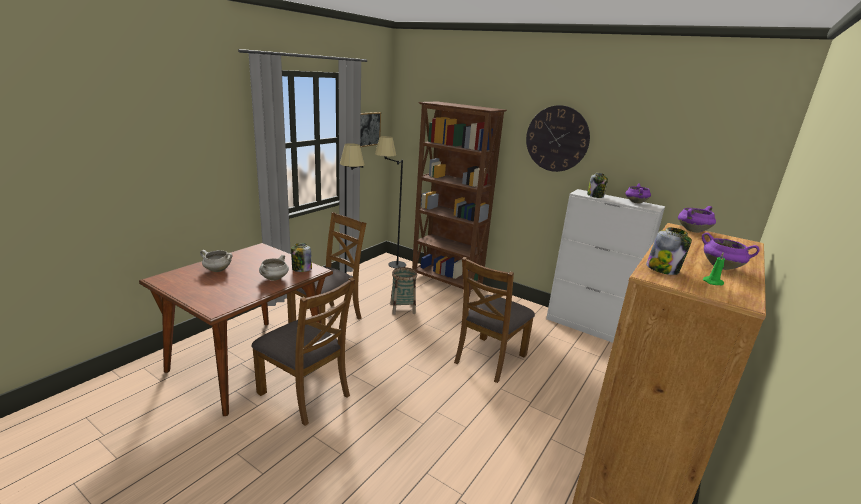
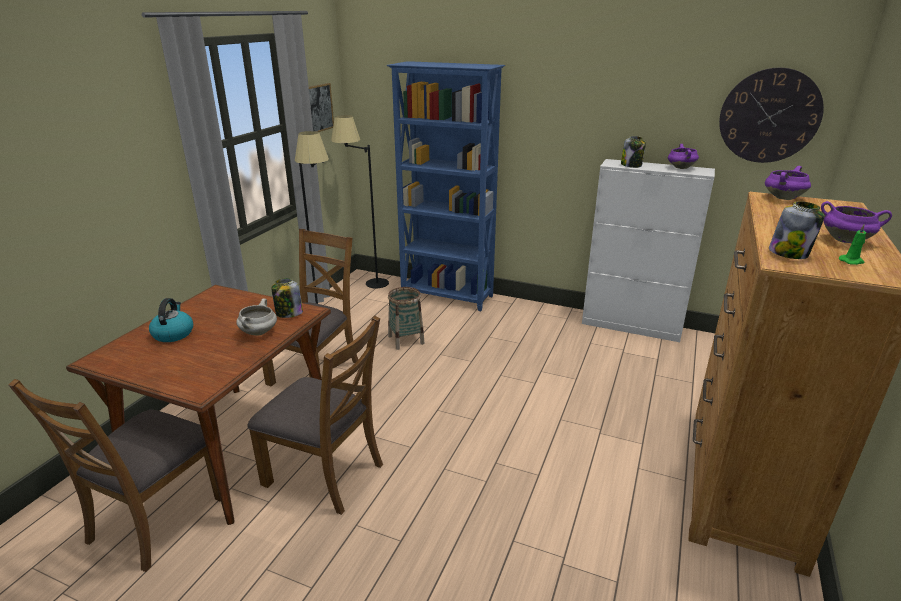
camera: 10 degrees left, 5 degrees up
(217, 270) = (173, 333): white cooking pot -> kettle
(446, 282) = (447, 296): brown bookcase -> blue bookcase
(489, 358) = (534, 385): brown chair -> brown chair (157, 518)
(557, 139) = (574, 97): wall clock -> wall clock (769, 116)

